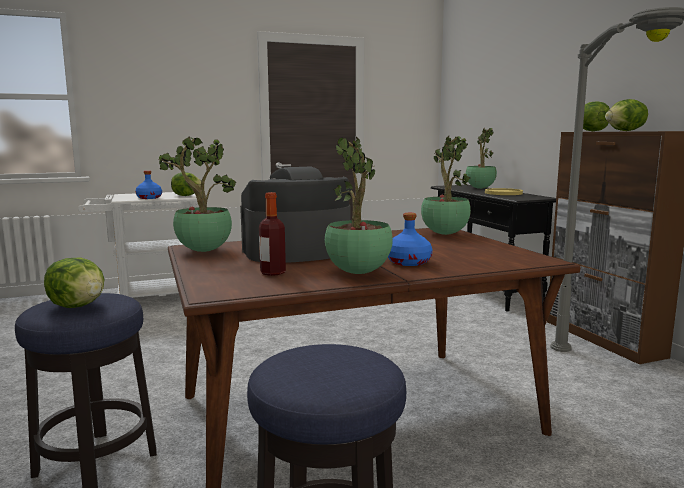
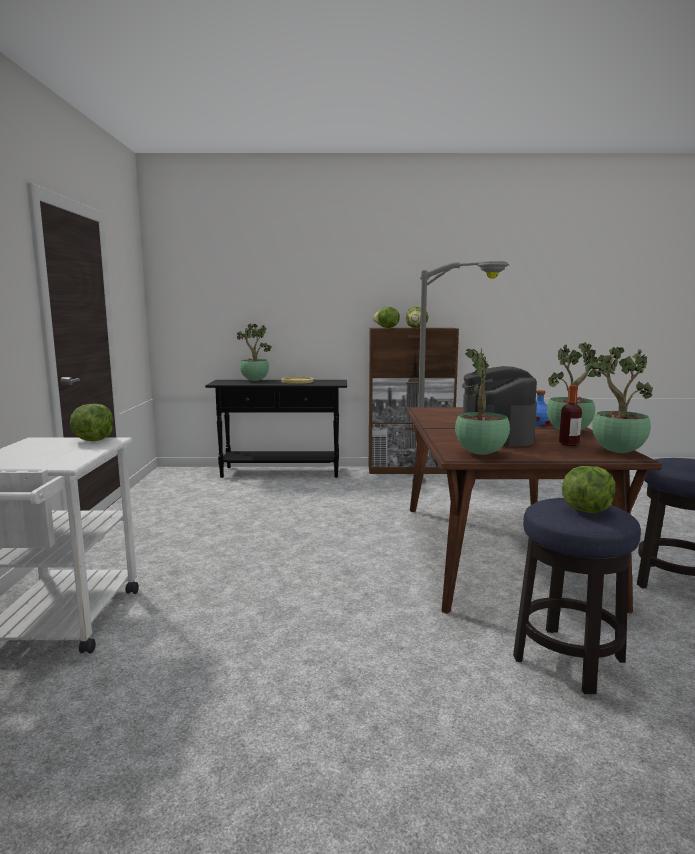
camera: 70 degrees left, 0 degrees up
(149, 198) = (78, 453): blue bottle -> none
(444, 234) = (441, 410): potted plant -> potted plant (616, 452)

